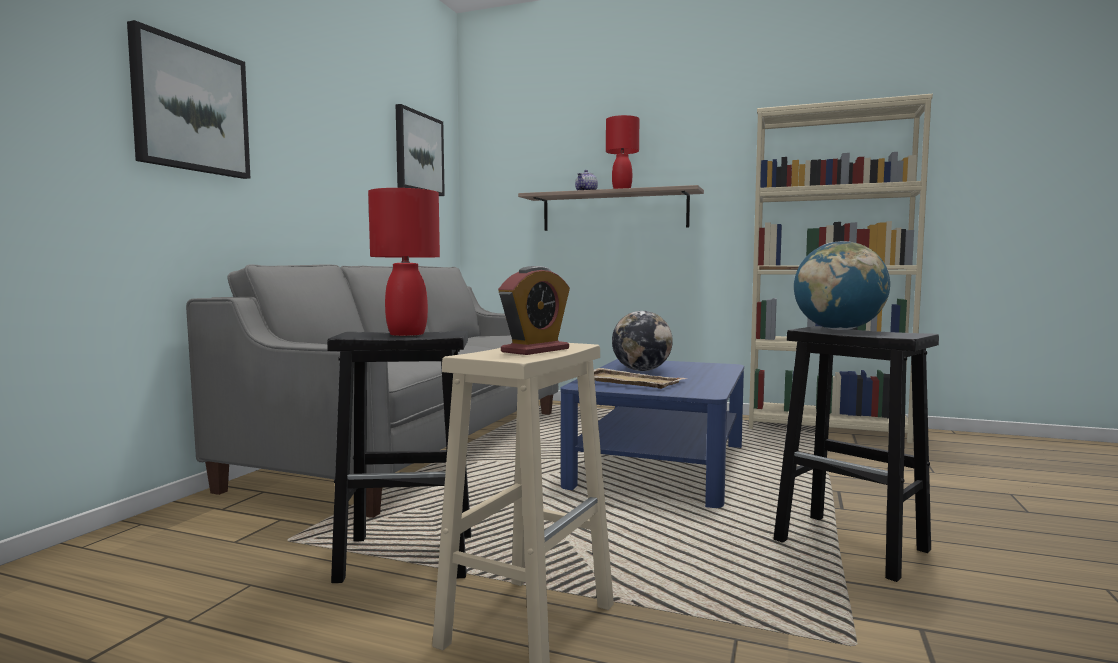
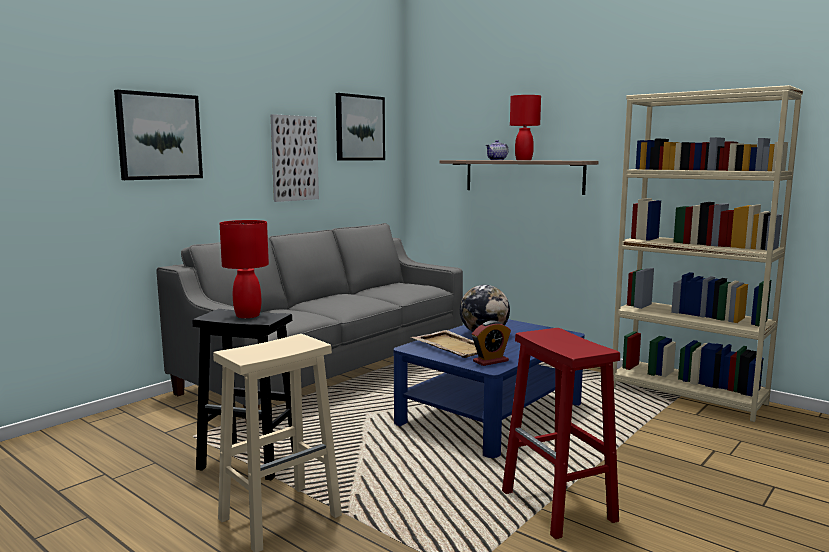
camera: 20 degrees right, 5 degrees up
(354, 175) = (294, 158): none -> picture
(535, 350) = (277, 349): alarm clock -> alarm clock (490, 361)
(838, 329) = (554, 337): globe -> none
(853, 546) = (559, 507): black stool -> red stool

